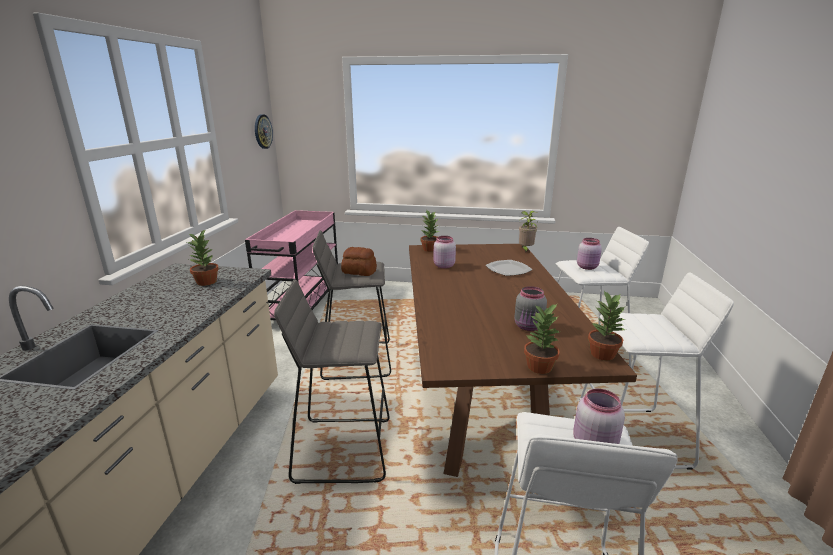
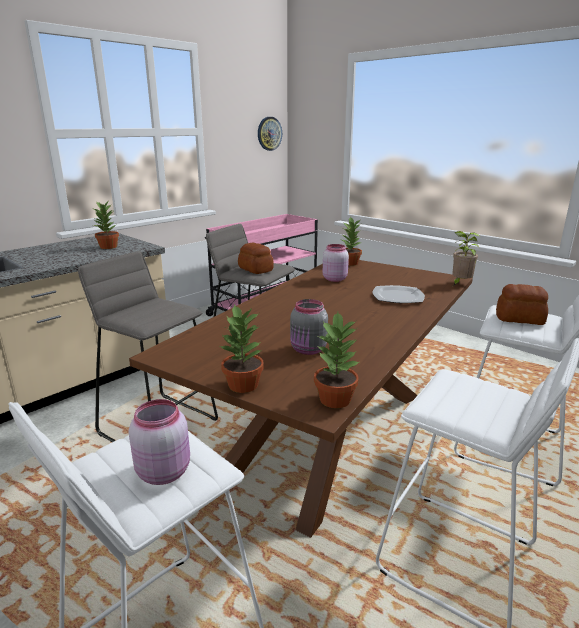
camera: 35 degrees right, 0 degrees up
(587, 267) = (520, 319): pink jar -> bread

